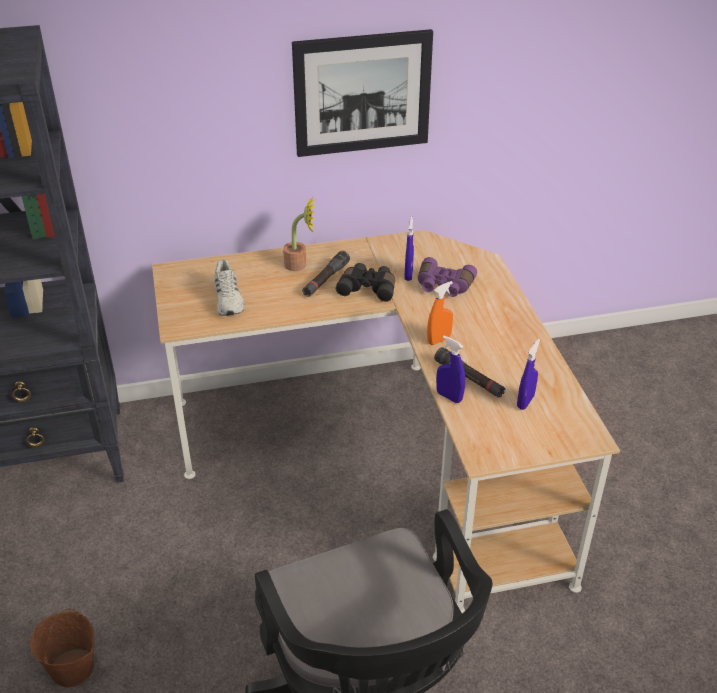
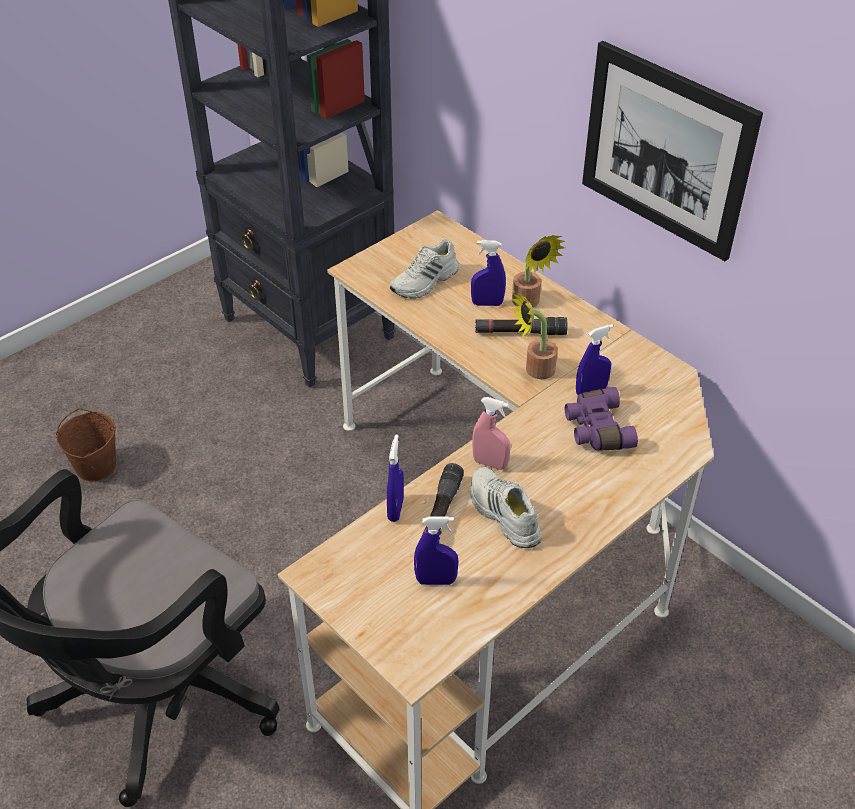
camera: 60 degrees right, 5 degrees up
(282, 281) = (487, 303): none -> blue spray bottle
(368, 288) = (534, 370): black binoculars -> potted plant
(439, 340) = (490, 463): orange spray bottle -> pink spray bottle
(487, 352) = (502, 514): none -> white shoe

